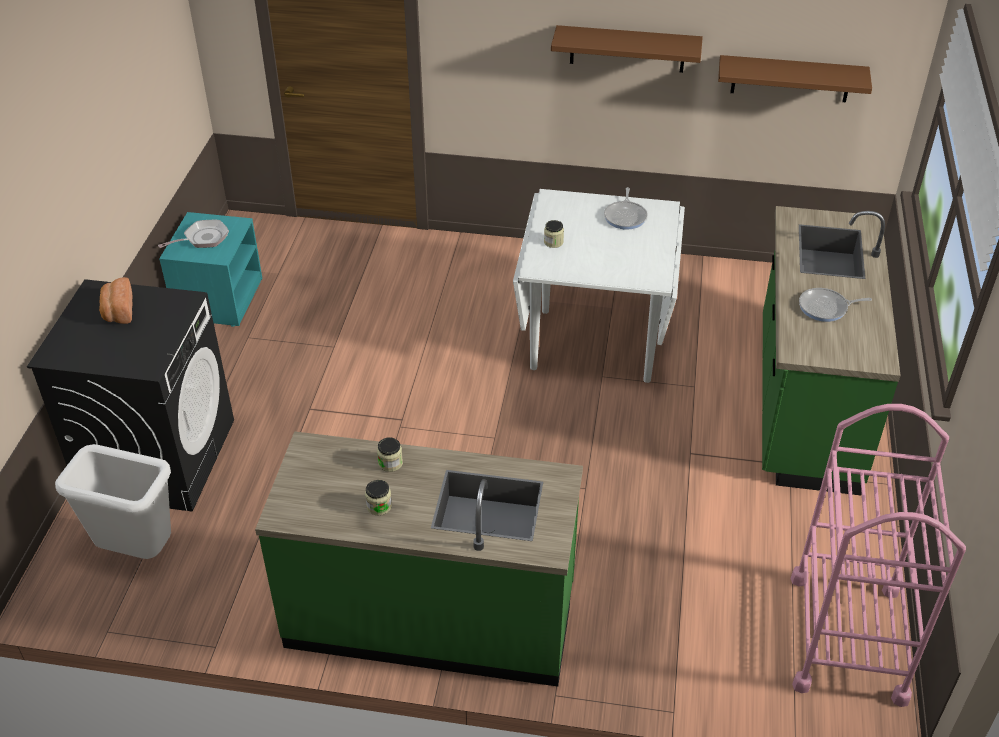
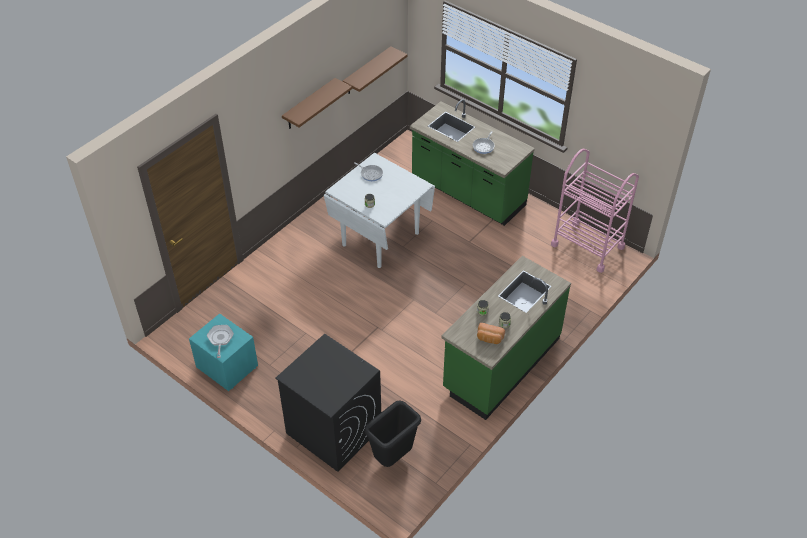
camera: 60 degrees left, 5 degrees up
(118, 311) = (314, 371): bread -> bread (489, 338)
(136, 551) = (392, 457): white trash can -> black trash can

